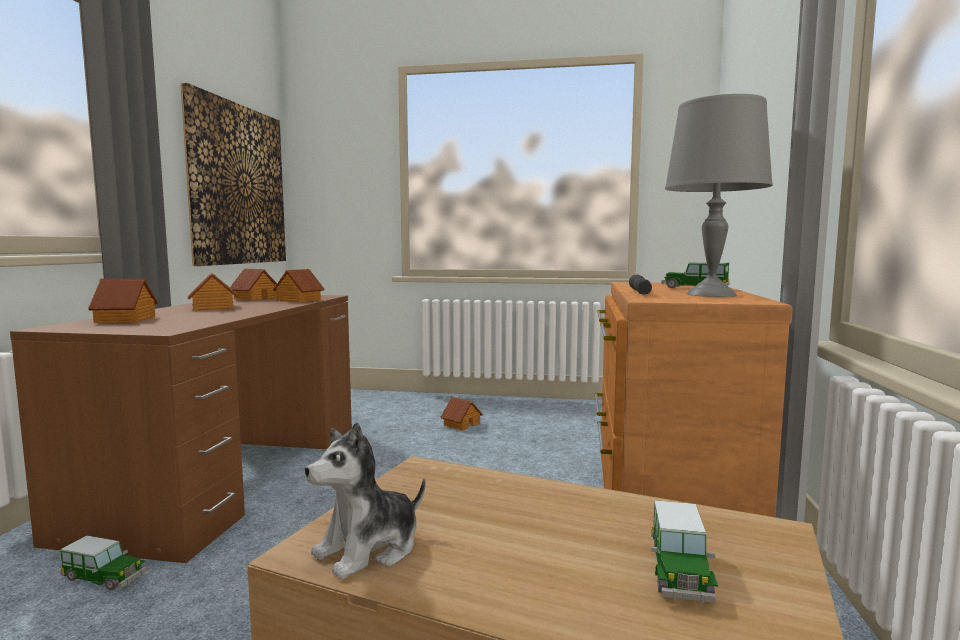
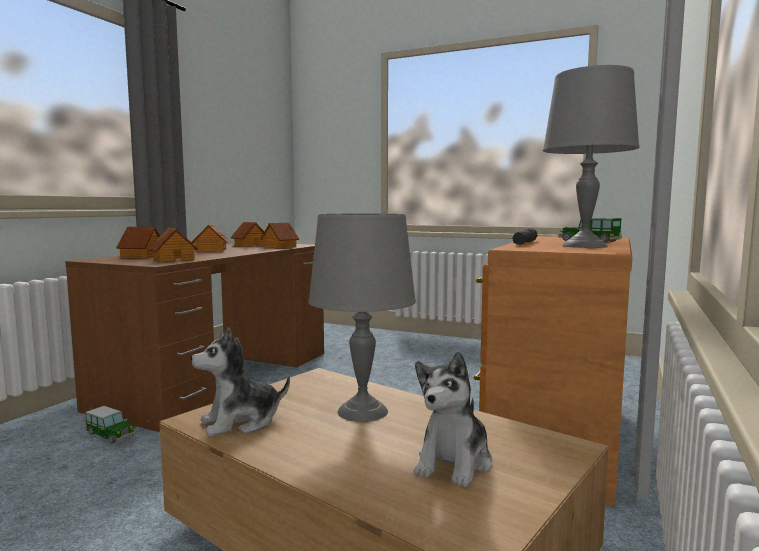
camera: 15 degrees right, 0 degrees up
(238, 185) = (250, 156): picture -> none
(461, 424) = (414, 357): toy house -> toy house (173, 259)
(515, 513) = (363, 411): none -> grey table lamp
(679, 572) = (454, 463): toy car -> plush toy

